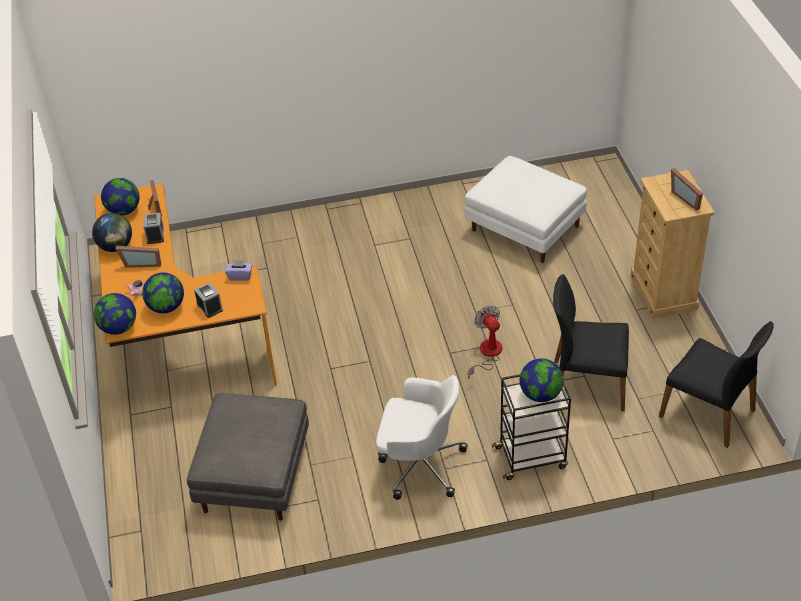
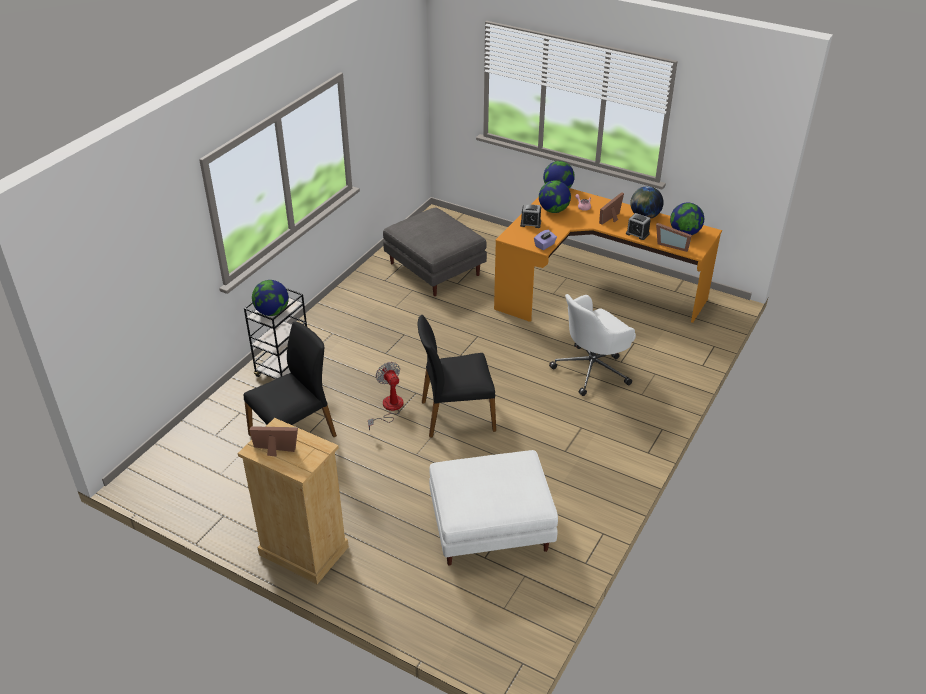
camera: 130 degrees right, 5 degrees down
(419, 464) = (350, 326): white office chair -> white office chair (592, 369)
(487, 354) = (389, 408): fan -> fan turned 135 degrees counterclockwise
(709, 412) = (181, 473): black chair -> black chair (456, 415)

